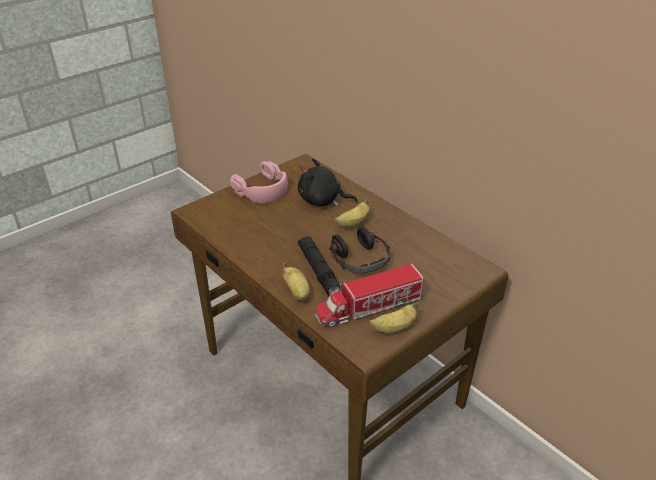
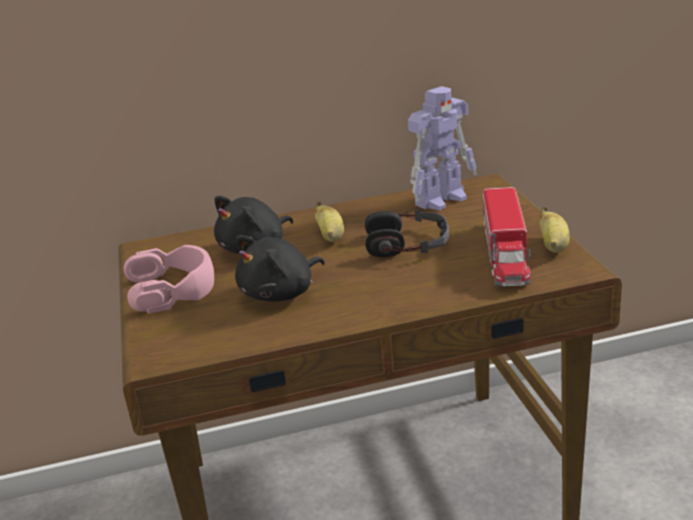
camera: 60 degrees left, 10 degrees down
(274, 228) = (281, 293): none -> black plush toy
(297, 292) = (442, 296): banana -> none
(318, 270) = (408, 275): black flashlight -> none
(439, 255) = (442, 199): none -> toy robot

